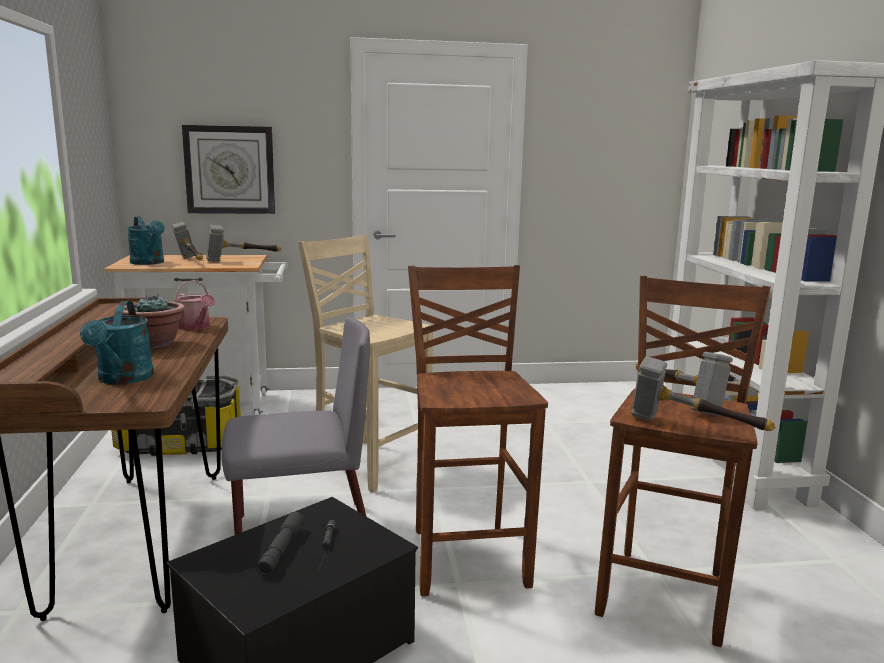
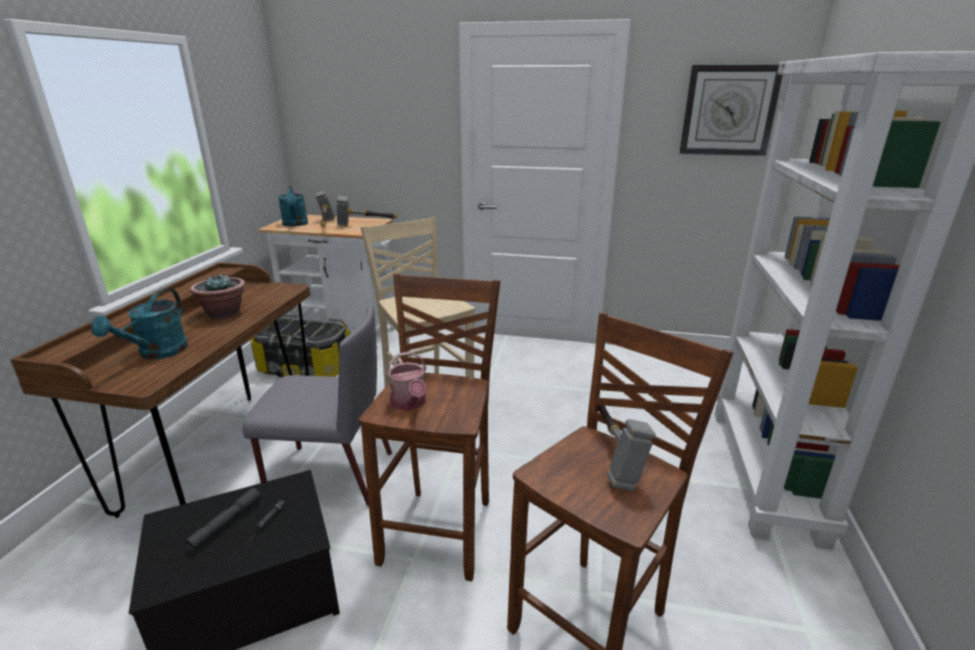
camera: 20 degrees right, 10 degrees up
(196, 327) = (274, 295): watering can -> watering can (409, 403)
(230, 170) = (363, 146): wall clock -> wall clock (728, 111)
(692, 429) = (586, 506): hammer -> none

